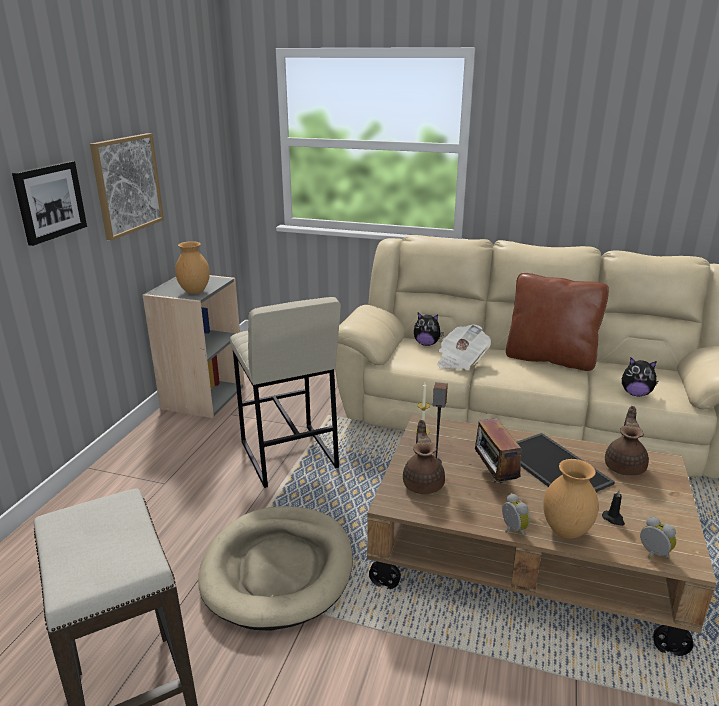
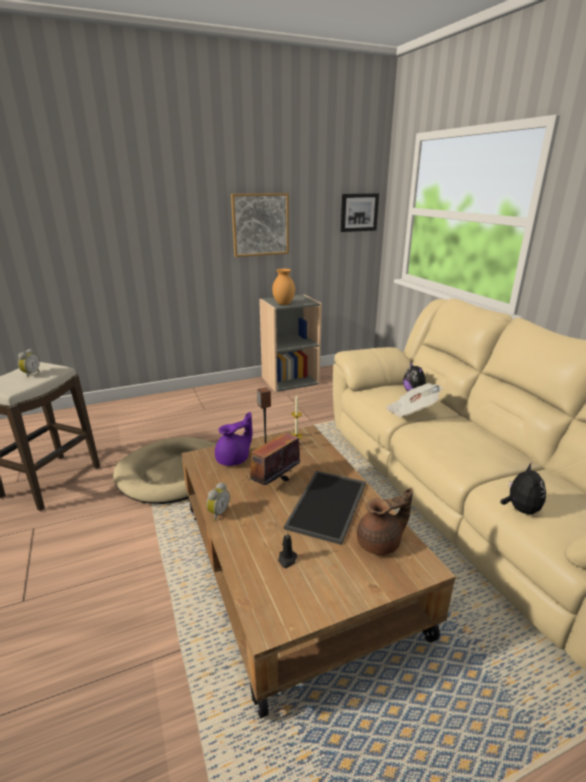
camera: 50 degrees right, 0 degrees up
(49, 201) = (191, 224): picture -> picture (359, 212)
(289, 456) = (274, 429): beige stool -> none
(423, 483) = (234, 459): brown teapot -> purple teapot
(550, 359) = (497, 445): brown pillow -> none
(567, 531) = (242, 539): brown vase -> none
(635, 394) = (520, 509): plush toy -> plush toy turned 150 degrees counterclockwise
(653, 554) = (258, 598): alarm clock -> alarm clock (30, 374)

